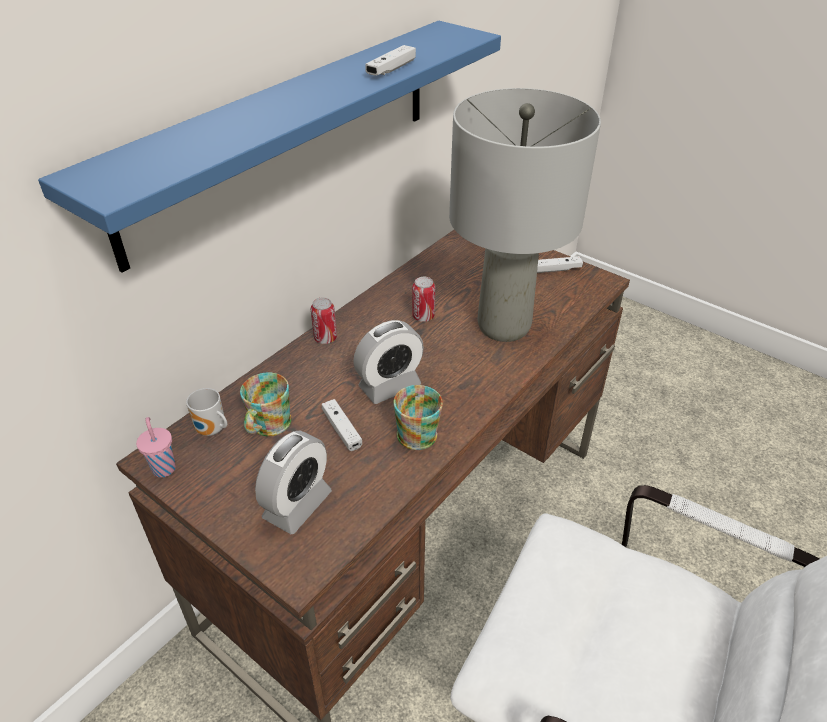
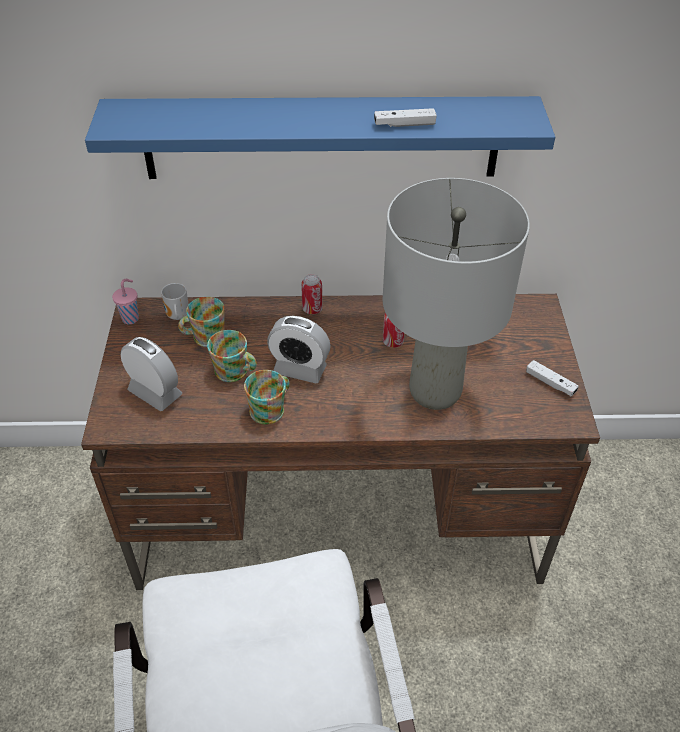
camera: 50 degrees right, 5 degrees up
(297, 505) = (155, 392): alarm clock -> alarm clock turned 135 degrees counterclockwise
(342, 430) = (235, 372): white game controller -> mug

